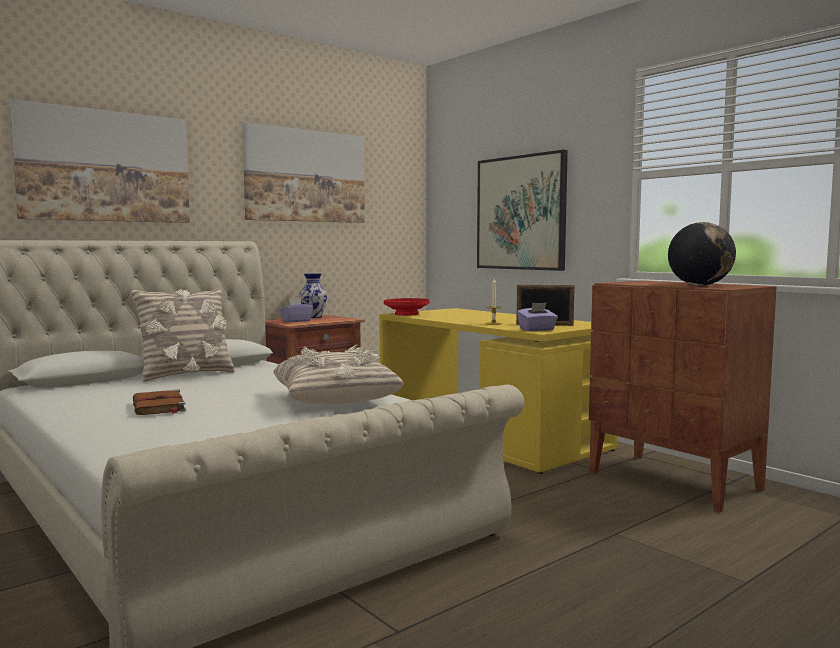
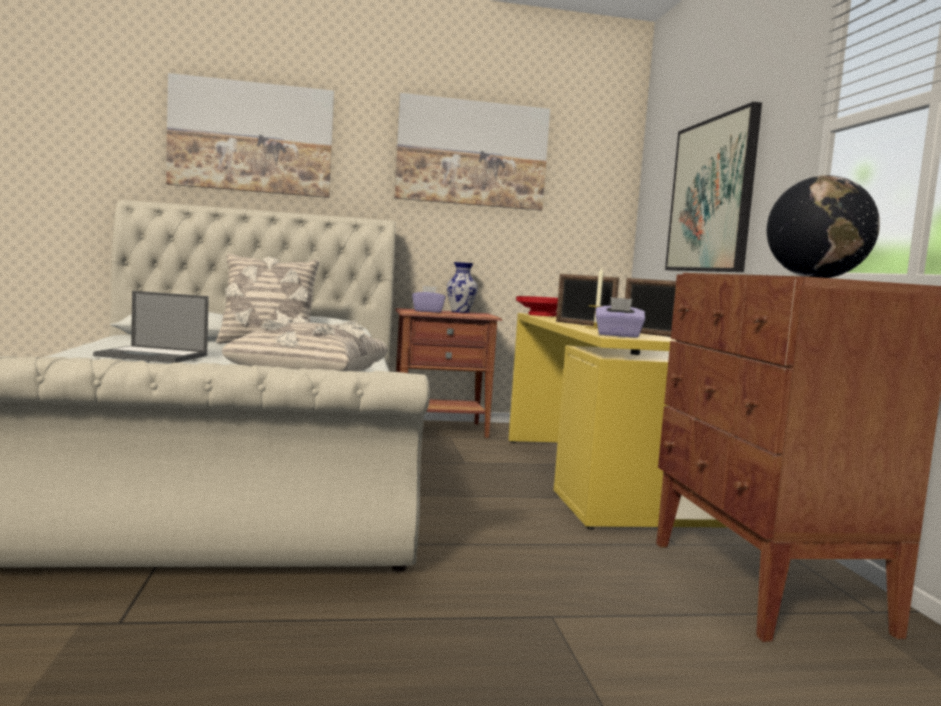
camera: 30 degrees right, 0 degrees up
(159, 406) = (154, 356): brown book -> laptop
(473, 321) = (584, 324): none -> picture frame

